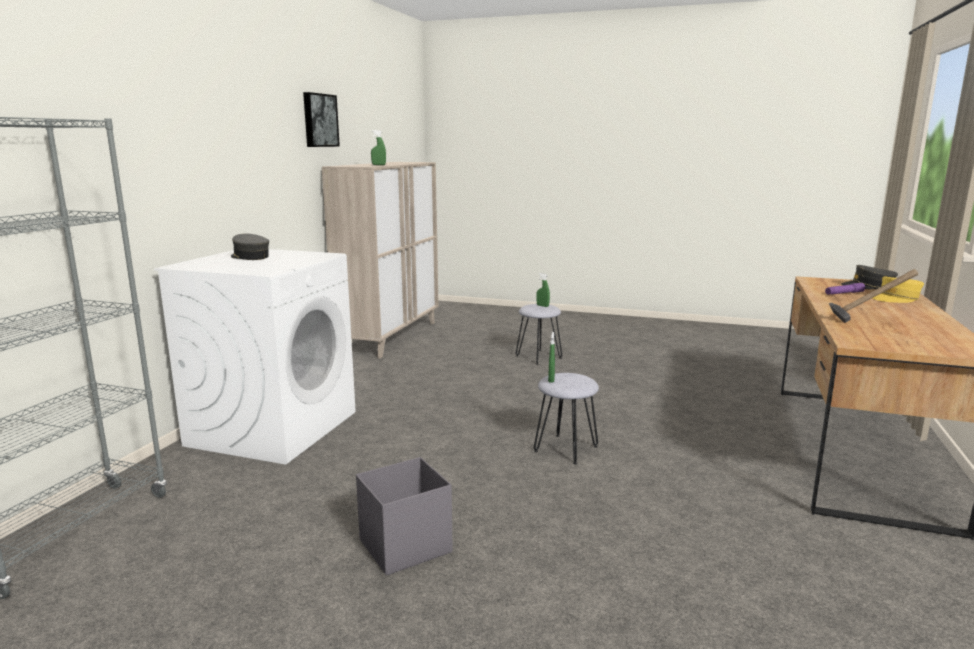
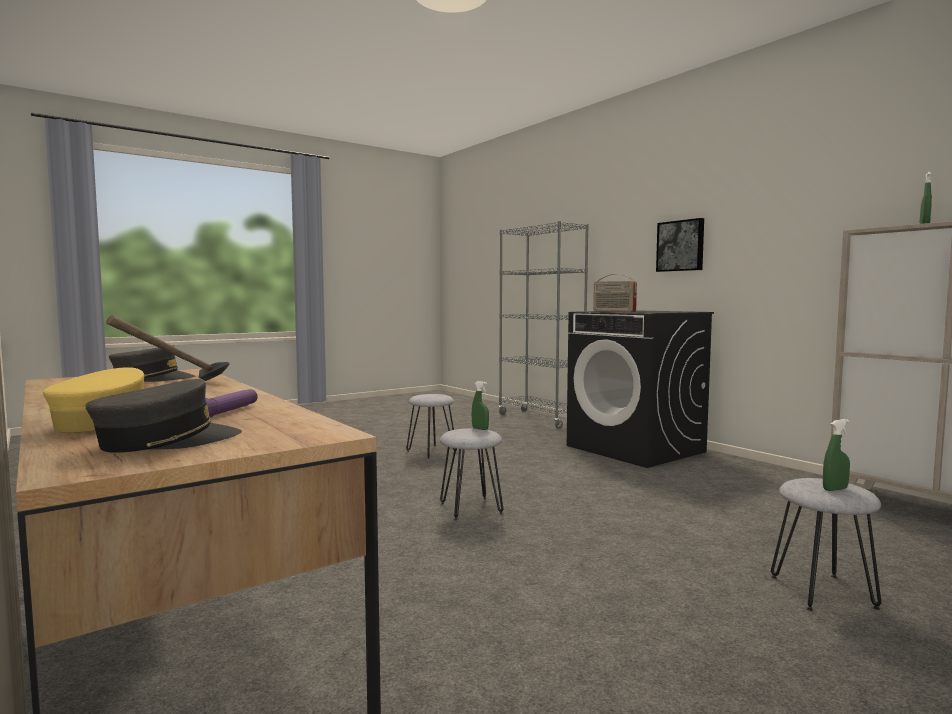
camera: 125 degrees right, 10 degrees down
(250, 257) = (655, 311): grey cap -> grey cap (152, 379)
(273, 428) = (636, 449): white washing machine -> black washing machine
(290, 263) = (613, 311): none -> radio
(319, 120) = (890, 176): picture -> picture (681, 246)
(403, 546) = (431, 451): grey storage box -> grey stool

